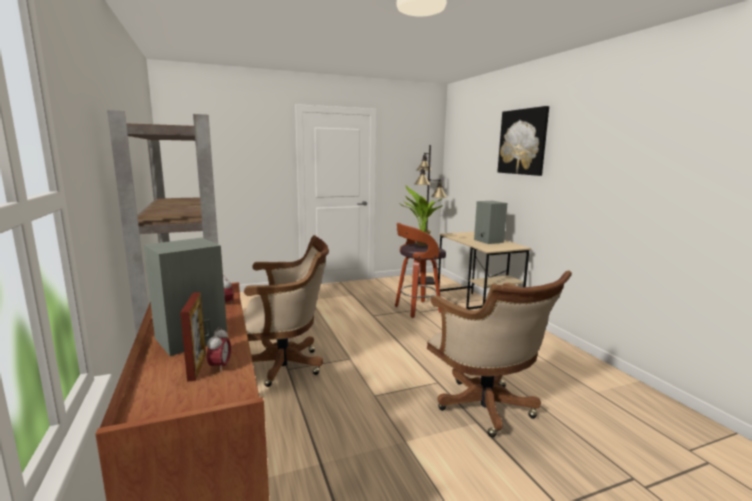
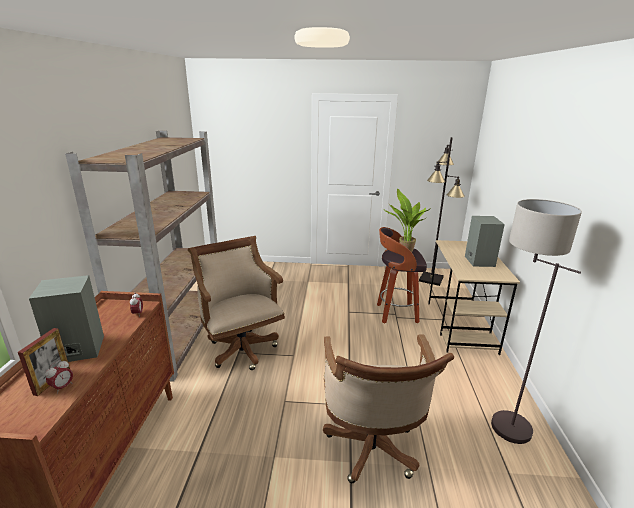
camera: 25 degrees right, 10 degrees up
(287, 365) = (241, 348): office chair -> office chair turned 135 degrees counterclockwise
(523, 142) = (537, 153): picture -> none
(560, 362) = (500, 421): none -> grey floor lamp

